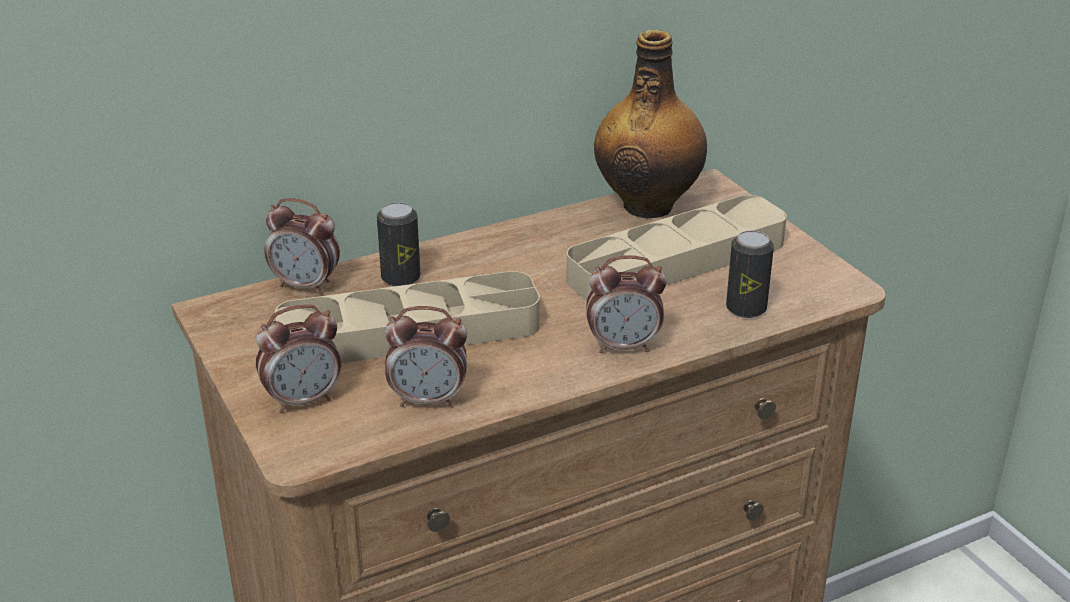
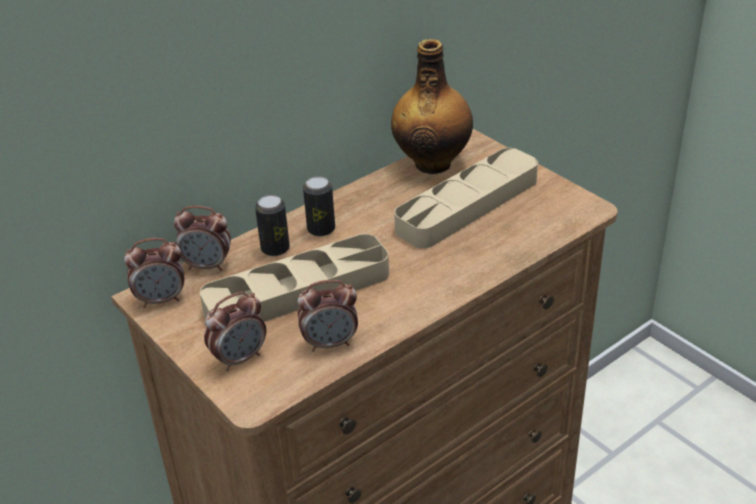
camera: 10 degrees left, 5 degrees up
(624, 346) = (453, 278): alarm clock -> alarm clock (161, 299)
(746, 308) = (527, 235): can -> can (321, 229)

